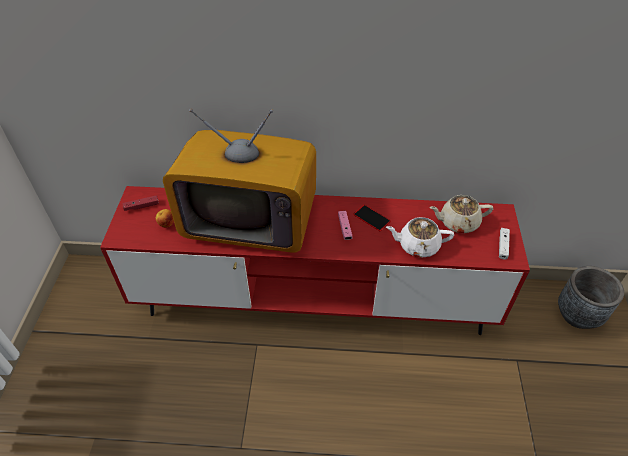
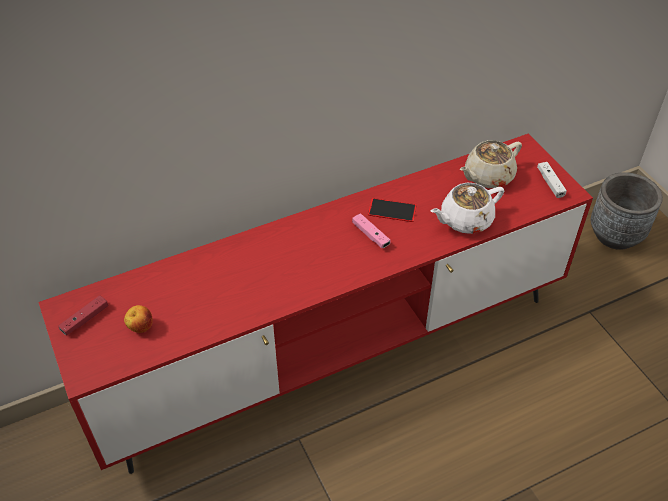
camera: 30 degrees left, 0 degrees up
(250, 220) = (249, 274): television -> none

